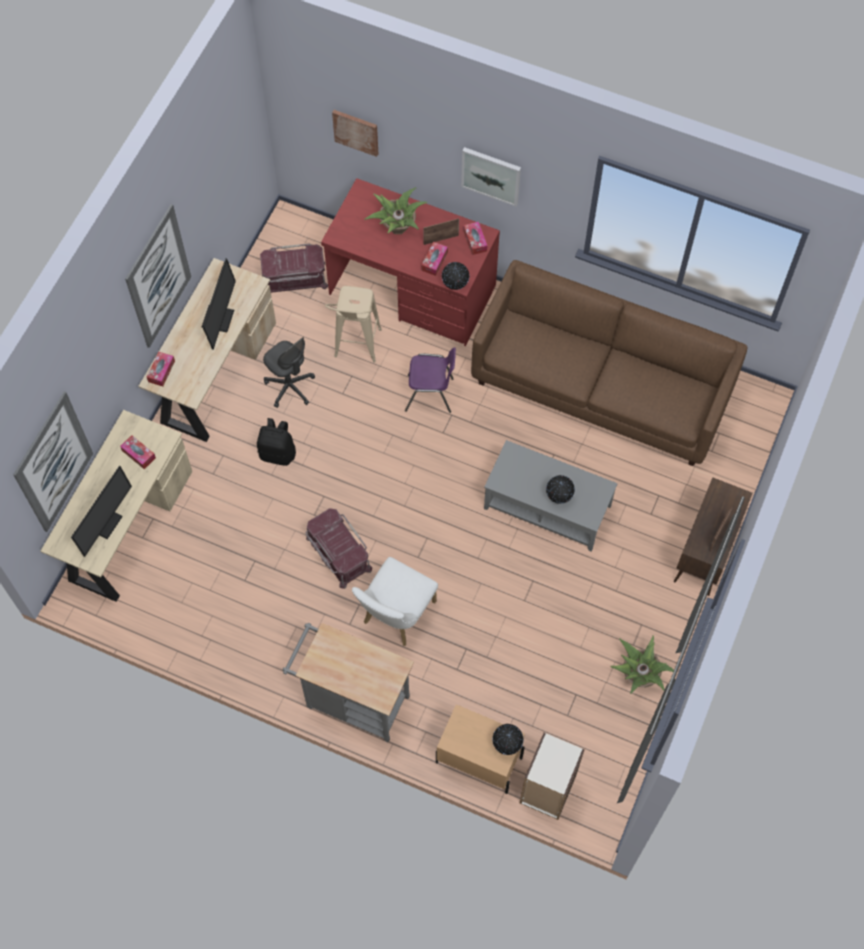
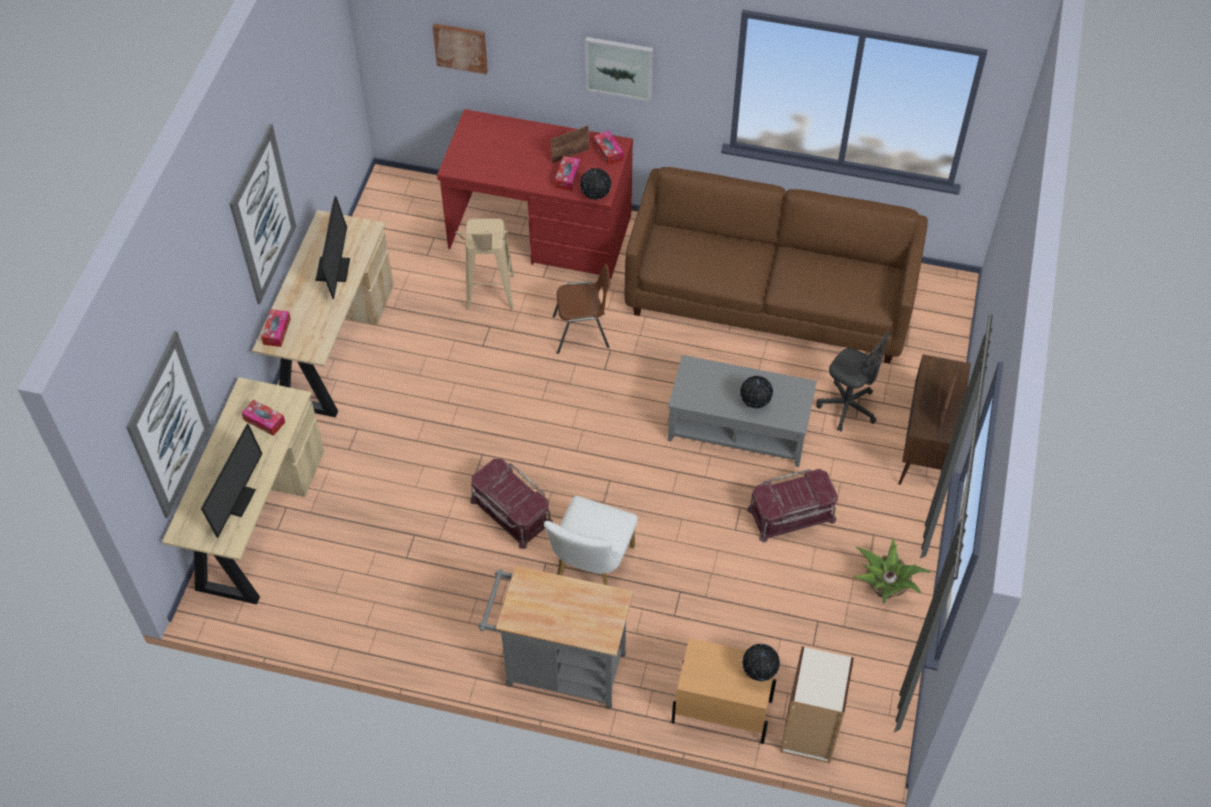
camera: 10 degrees left, 10 degrees down
(278, 453) = (421, 417): black backpack -> none
(290, 387) = (422, 347): grey office chair -> grey office chair (847, 407)
(294, 278) = (406, 238): red storage box -> red storage box (791, 515)
(397, 227) = (519, 150): potted plant -> none
(430, 394) = (582, 333): purple chair -> brown chair

